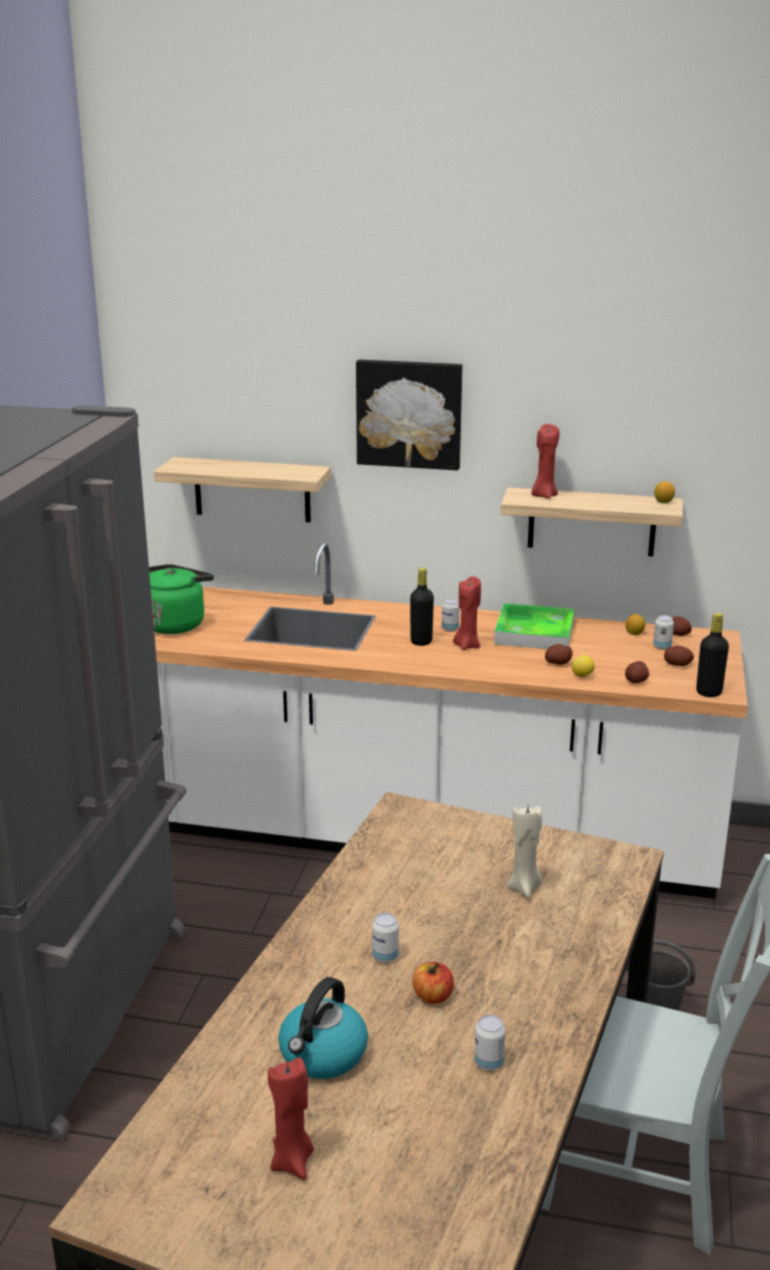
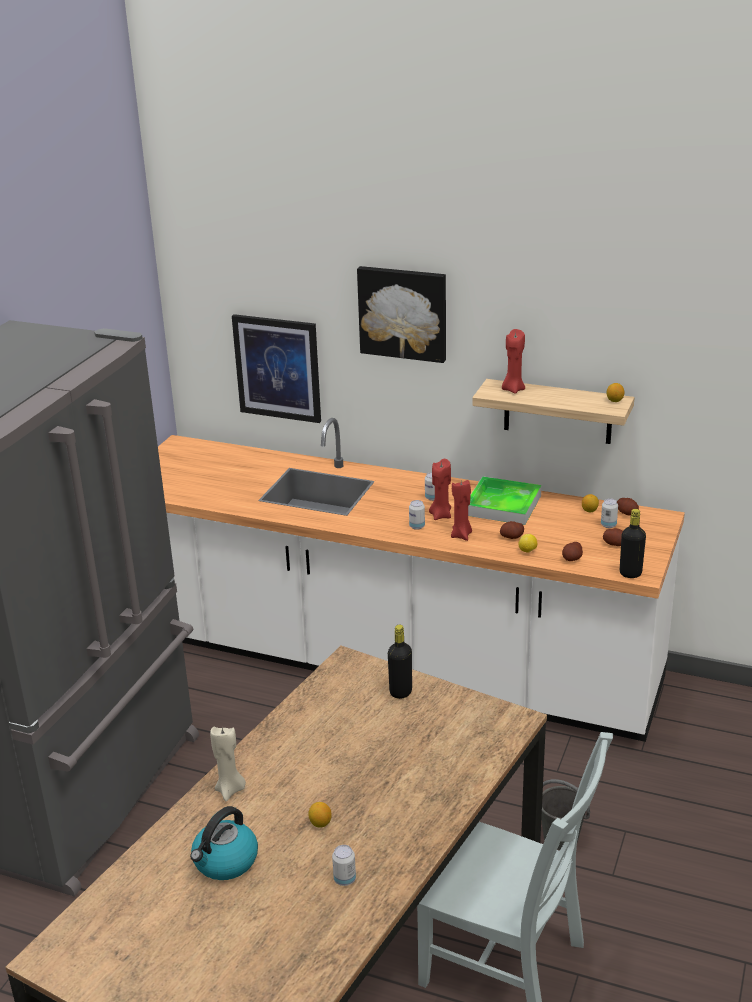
camera: 10 degrees right, 5 degrees up
(176, 624) = (207, 481): green kettle -> none
(252, 489) = (277, 368): shelf -> picture
(293, 1161) = (181, 939): red candle -> red candle (461, 535)
(385, 956) = (295, 787): can -> can (417, 526)
(421, 641) = (403, 509): black bottle -> black bottle (400, 692)
(432, 997) = (320, 823): apple -> lemon
(524, 887) = (422, 738): beige candle -> beige candle (230, 790)

